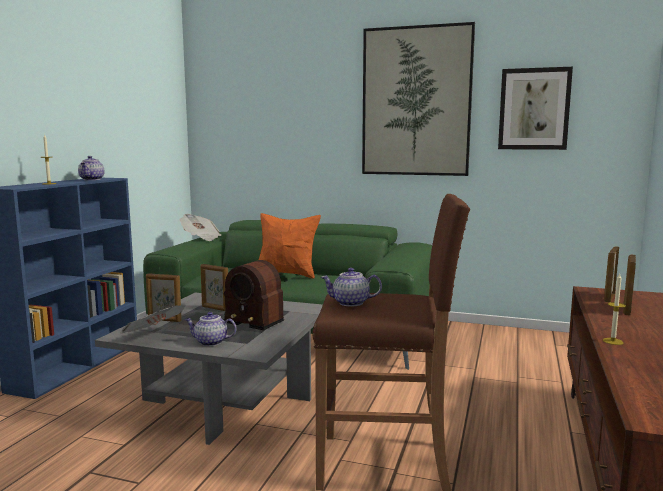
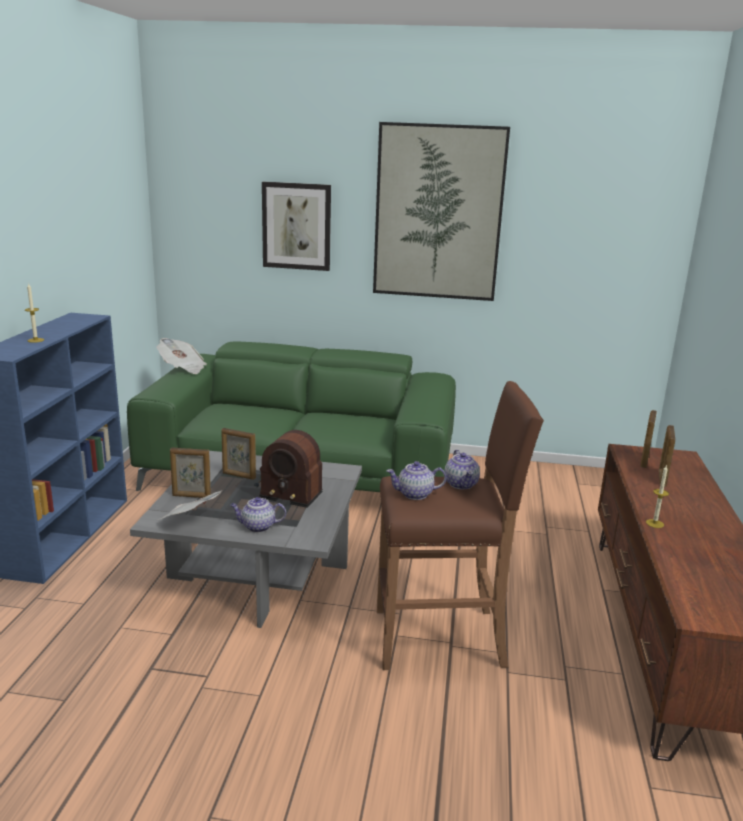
camera: 10 degrees left, 10 degrees up
(92, 179) = (73, 322): teapot -> teapot (461, 484)
(287, 274) = (295, 416): orange pillow -> none
(534, 109) = (569, 231): picture -> picture (296, 226)

